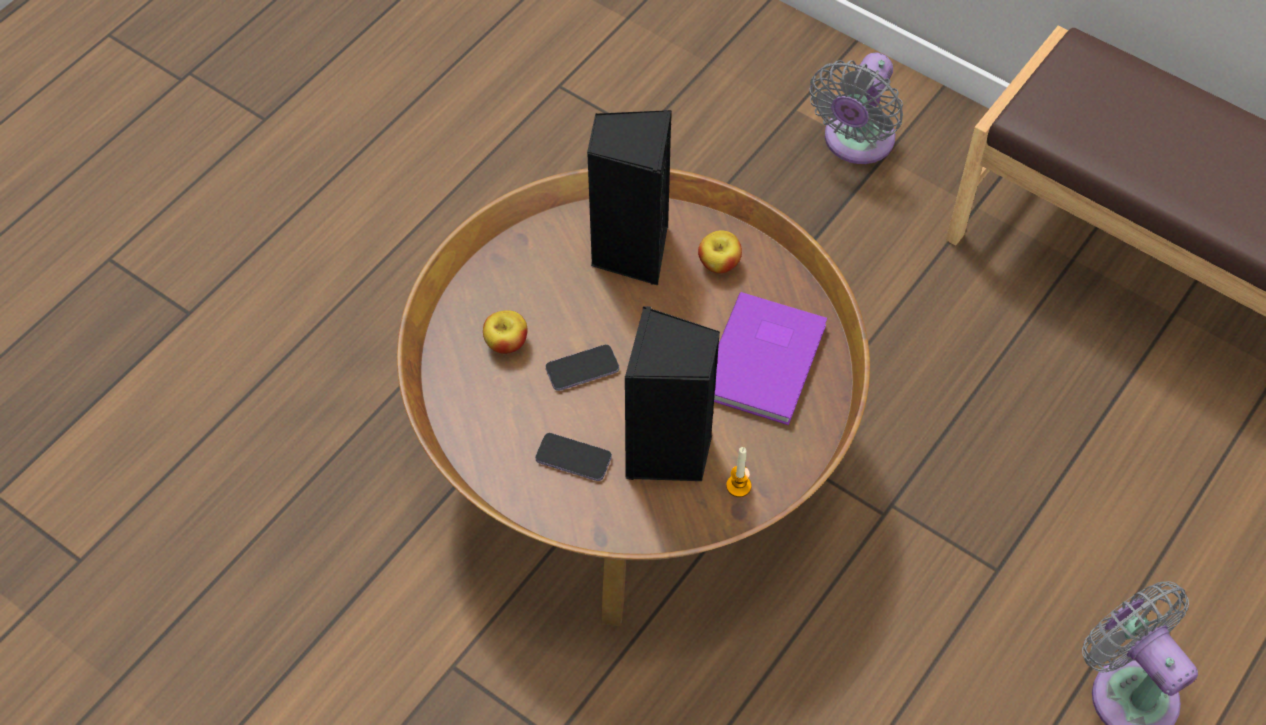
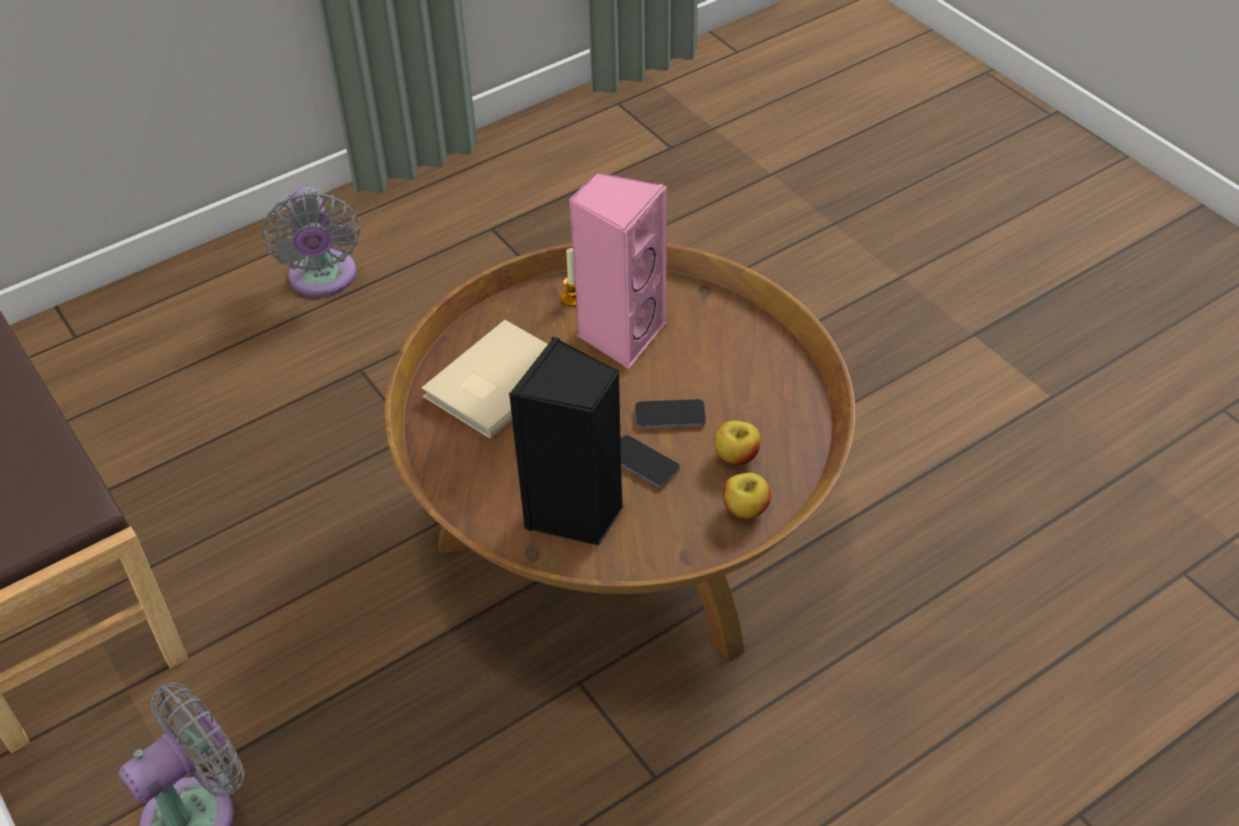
camera: 160 degrees left, 10 degrees down
(573, 458) = (706, 348): phone -> phone (643, 463)
(669, 452) = (620, 334): black speaker -> pink speaker
(719, 263) = (490, 478): apple -> apple (745, 509)
(767, 360) = (494, 381): purple book -> beige book

